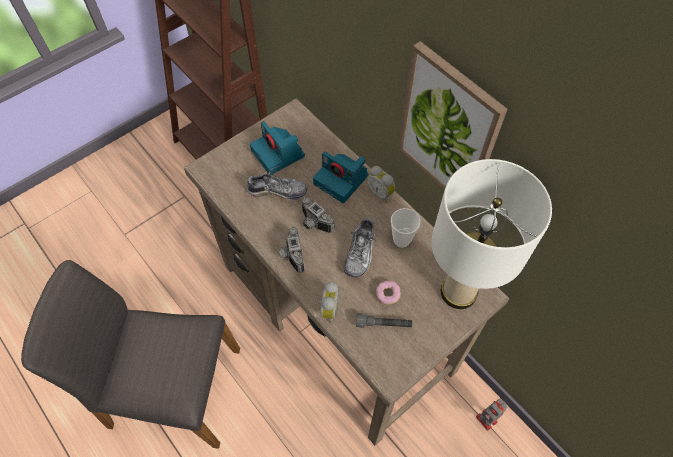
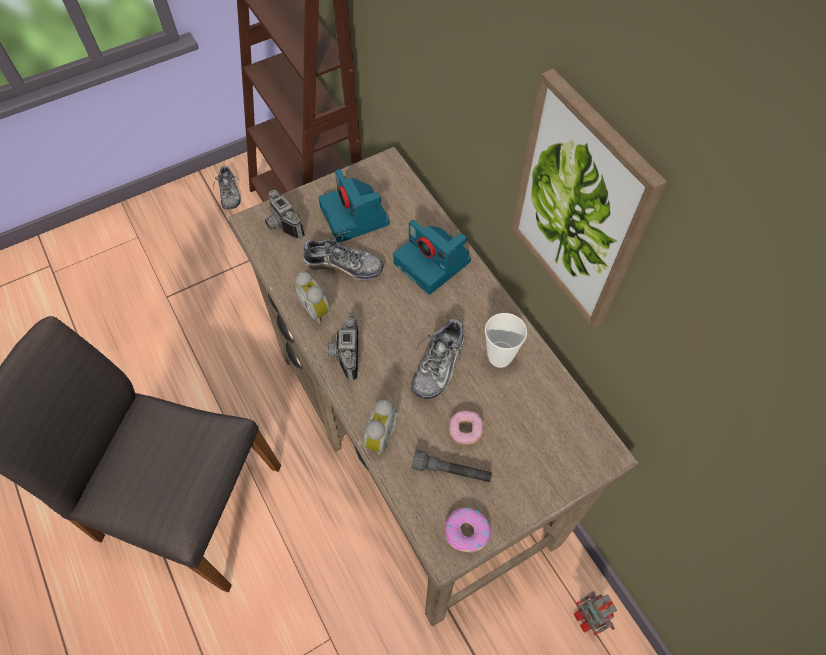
camera: 10 degrees right, 0 degrees up
(158, 146) = (230, 193): none -> shoe
(313, 223) = (383, 316): camera -> camera (281, 225)
(381, 193) = (483, 288): alarm clock -> alarm clock (317, 310)
(402, 363) = (467, 532): none -> donut
(459, 292) = (567, 442): white table lamp -> none
(485, 420) = (589, 619): toy robot -> toy robot turned 90 degrees counterclockwise

